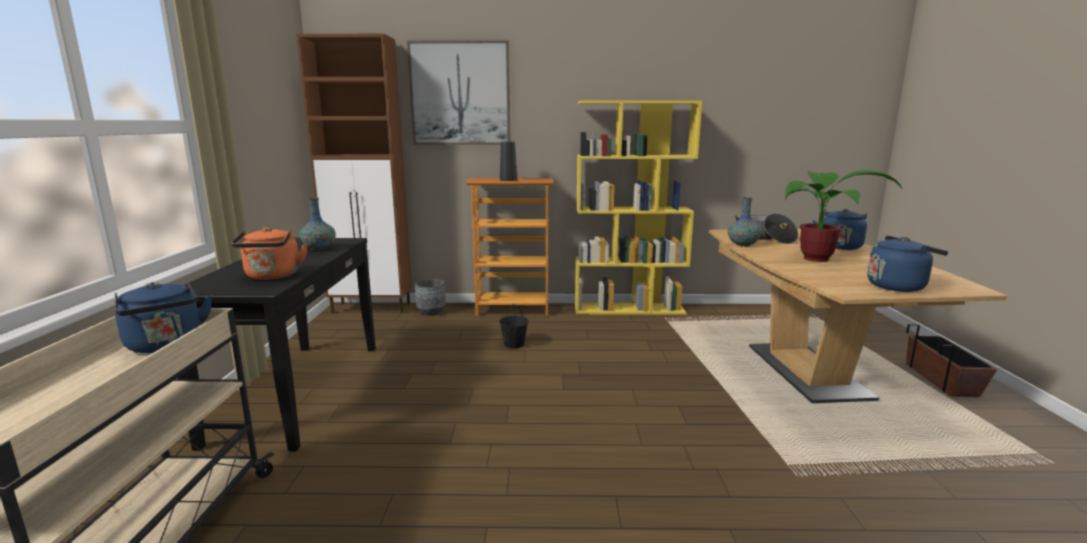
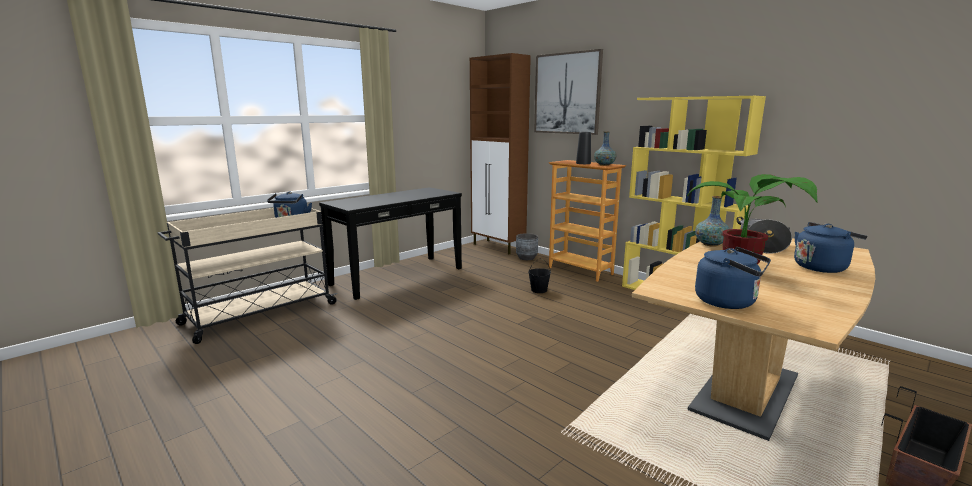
camera: 45 degrees right, 0 degrees up
(272, 276) = (369, 203): orange kettle -> none
(319, 248) = (423, 194): vase -> vase (604, 165)

